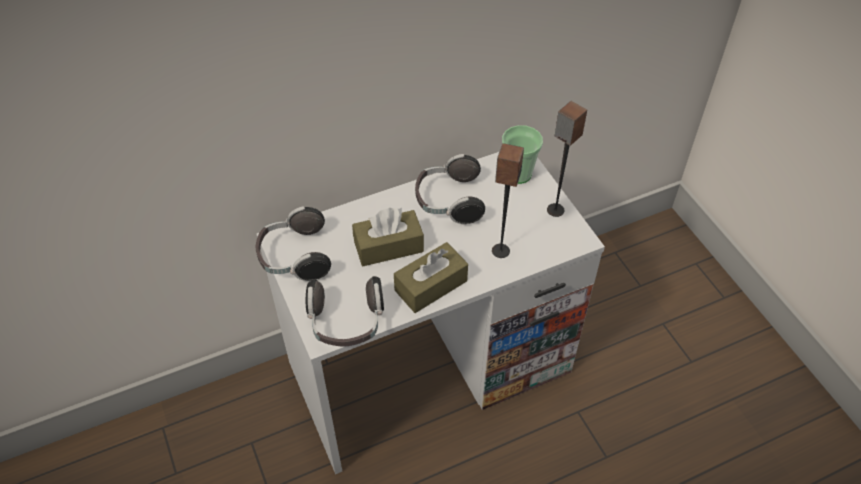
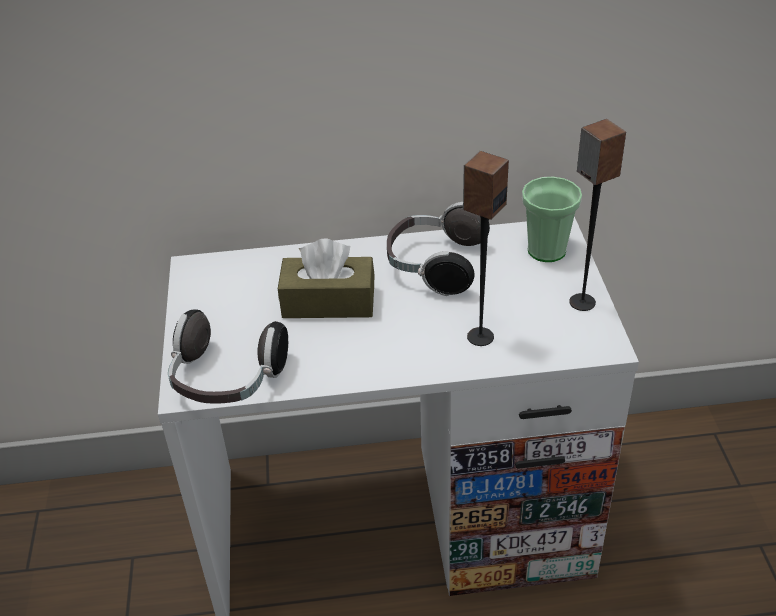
camera: 20 degrees right, 10 degrees down
(294, 257) = (202, 291): headphones -> none
(431, 285) = (362, 359): brown tissue box -> none

